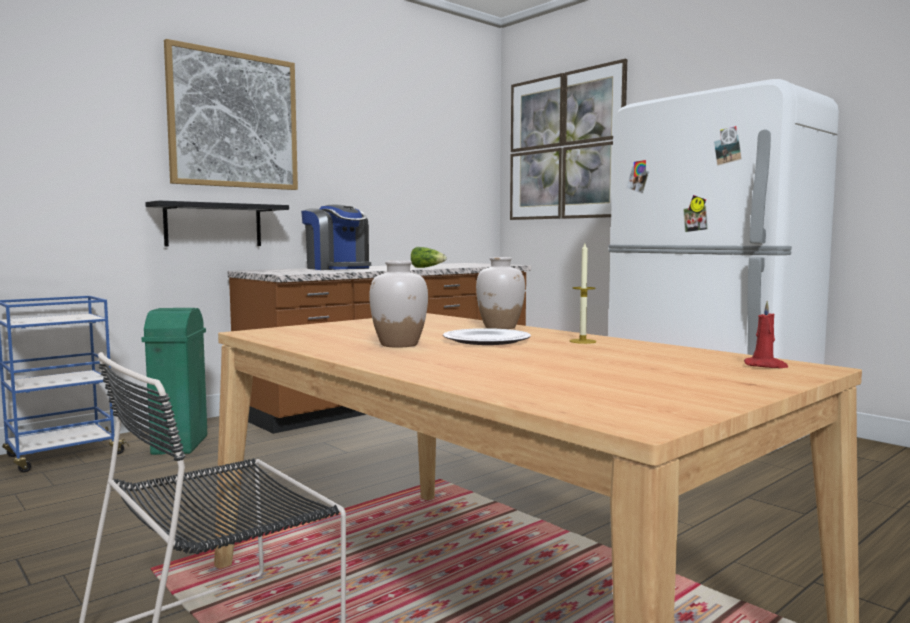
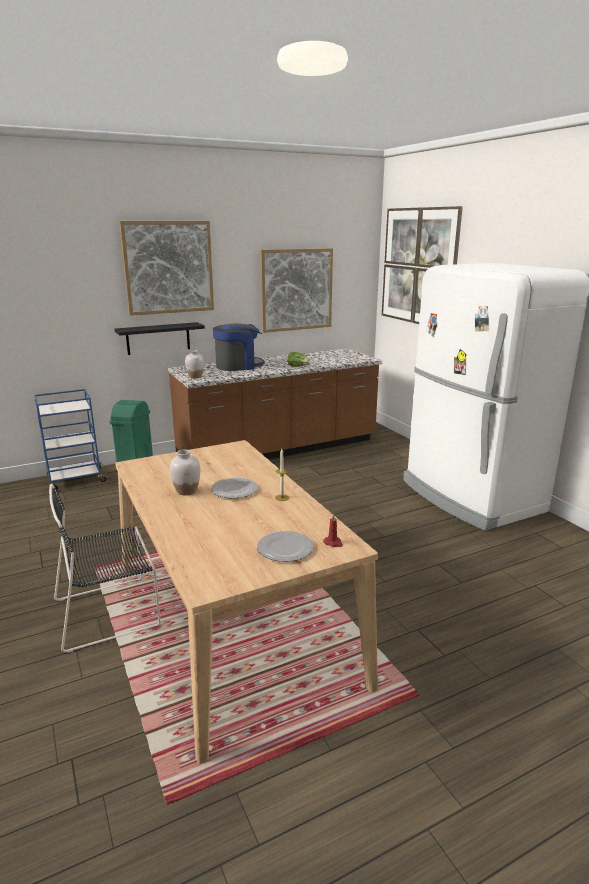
camera: 15 degrees right, 15 degrees up
(338, 268) = (238, 366): coffee machine -> coffee machine turned 90 degrees counterclockwise
(405, 176) = (296, 290): none -> picture
(500, 327) = (261, 470): white vase -> white vase (195, 377)
(693, 374) = (285, 548): none -> plate

